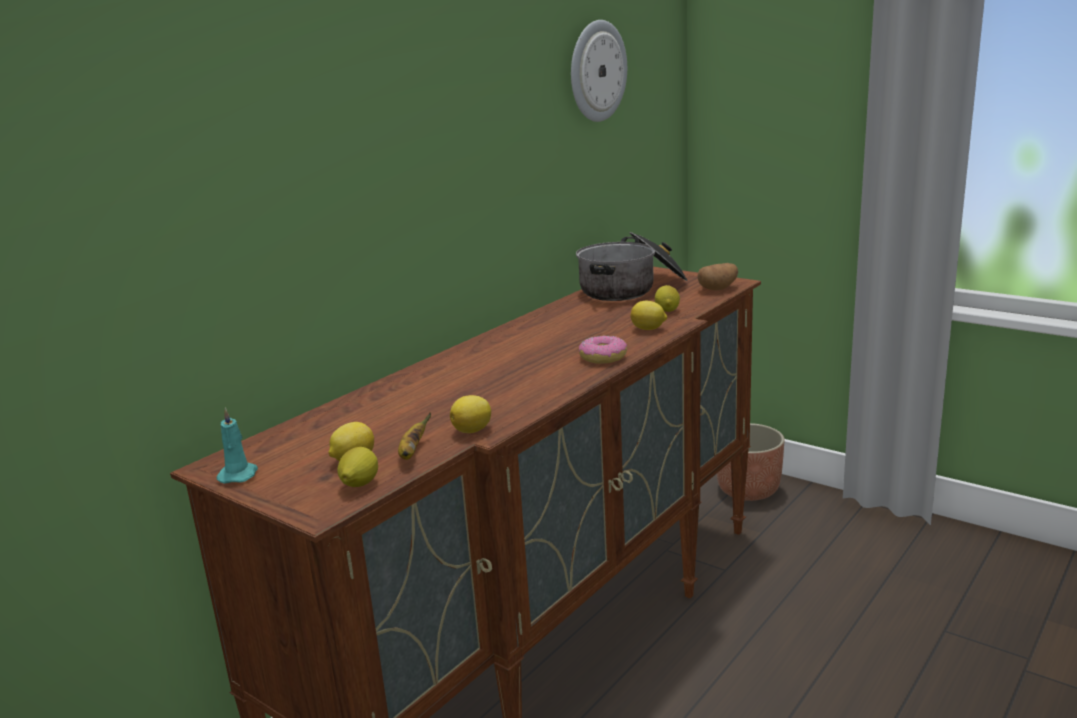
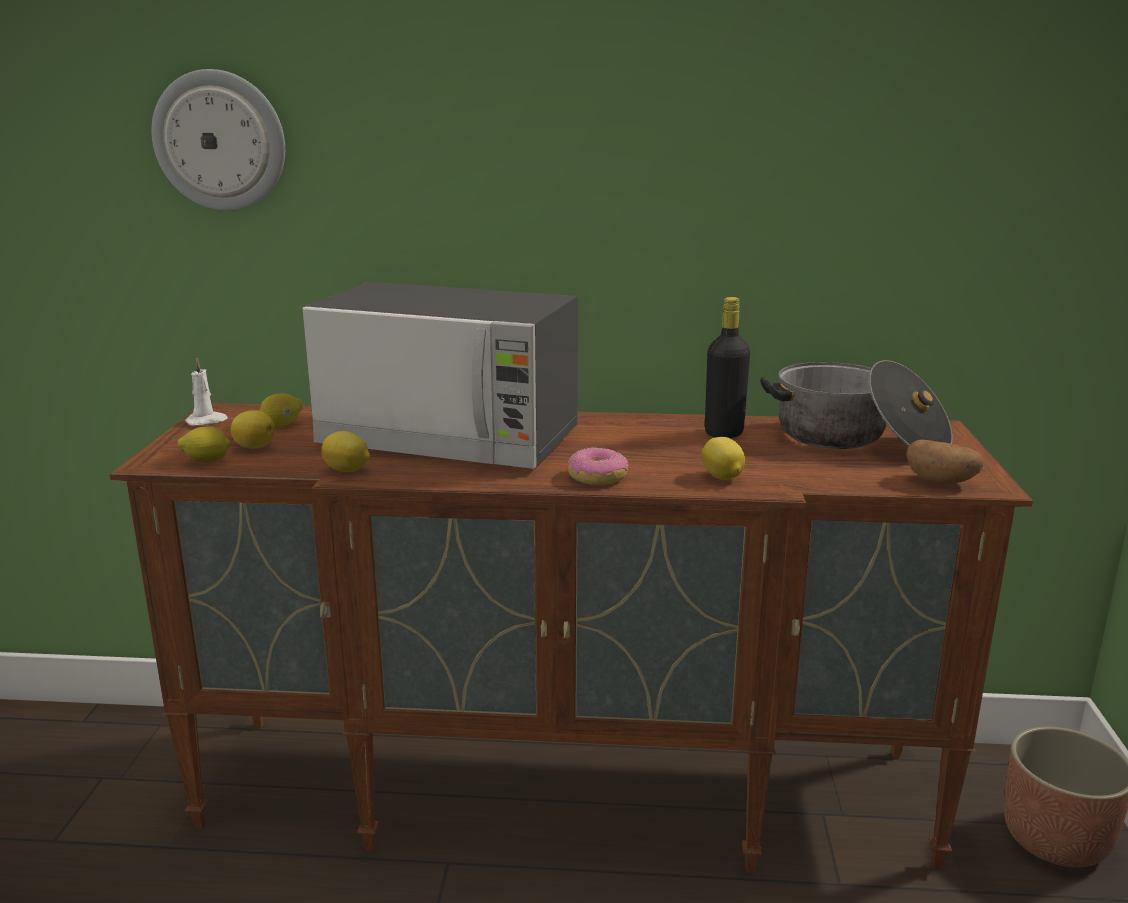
camera: 55 degrees right, 0 degrees up
(239, 474) = (207, 421): turquoise candle -> white candle
(412, 452) = (282, 461): banana -> none
(459, 386) = (451, 438): none -> microwave
(575, 313) = (723, 433): none -> black bottle
(596, 71) = (924, 121): wall clock -> wall clock (220, 141)
(667, 310) = (805, 472): lemon -> lemon (282, 425)

